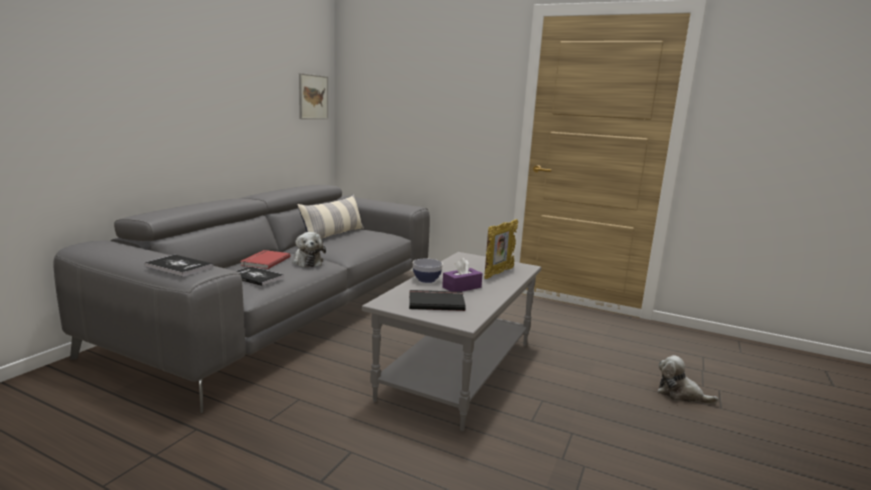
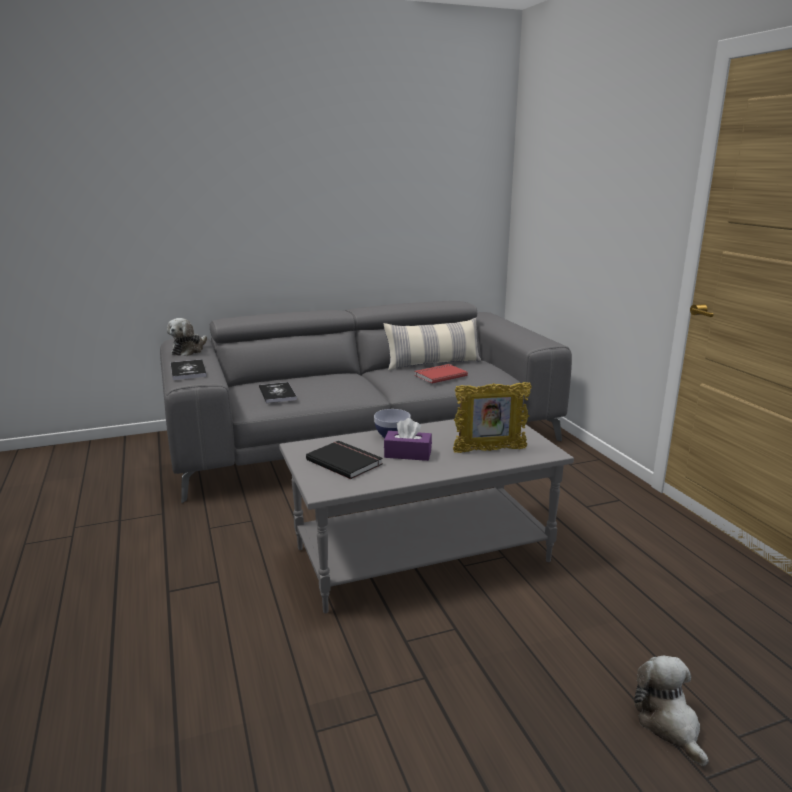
camera: 45 degrees right, 5 degrees up
(264, 261) = (314, 379): red book -> red book (439, 375)
(307, 262) = (350, 388): plush toy -> plush toy (189, 350)
(313, 97) = (472, 194): picture -> none

